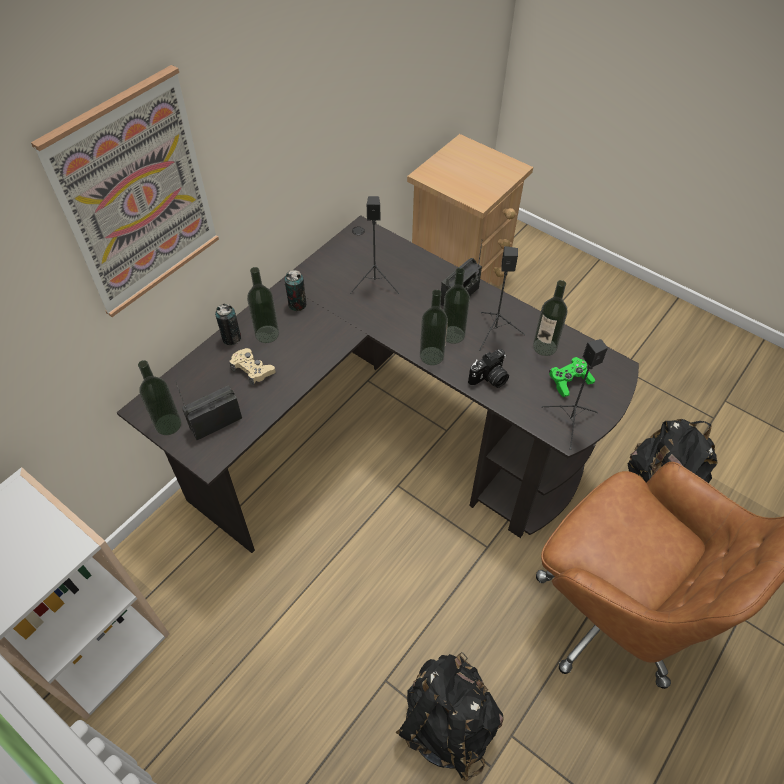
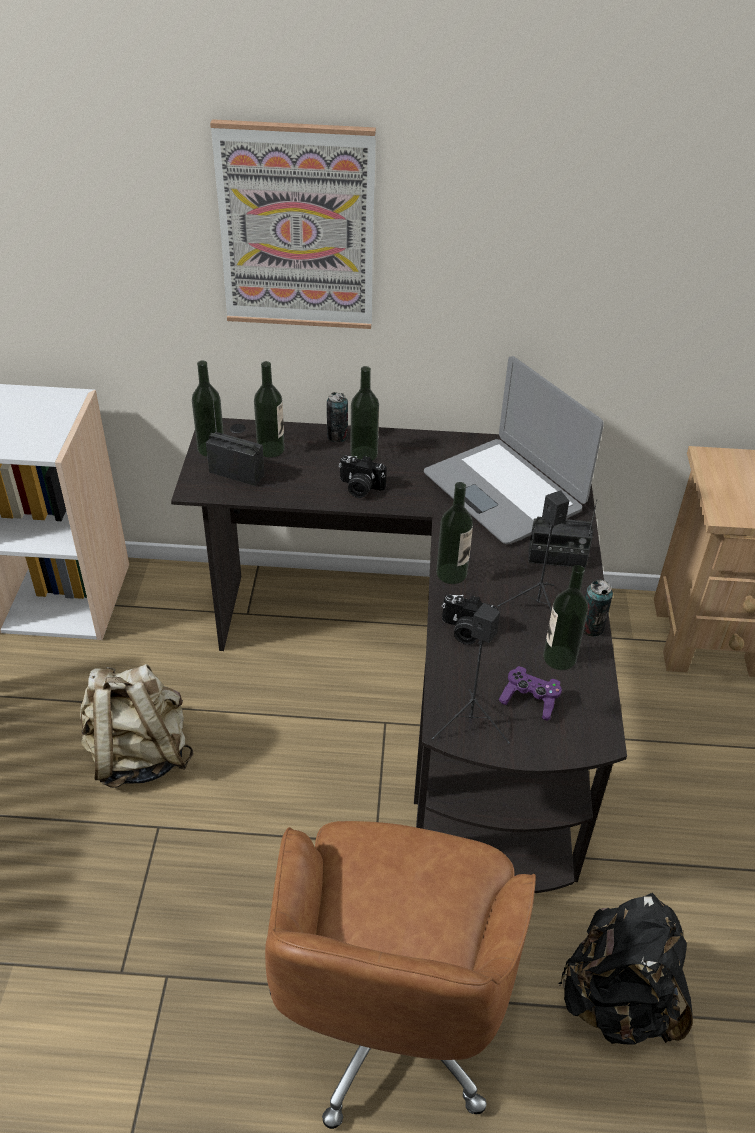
camera: 55 degrees right, 10 degrees down
(252, 369) = (314, 465): beige game controller -> none
(297, 304) = (419, 455): can -> can (591, 627)
(302, 357) = (360, 488): none -> camera
(309, 662) = (138, 754): none -> beige backpack
(375, 283) = (504, 491): black speaker -> laptop
(447, 723) = (144, 906): black backpack -> none
(453, 334) = (497, 577): bottle -> bottle (271, 449)
(569, 381) = (530, 700): green game controller -> purple game controller

